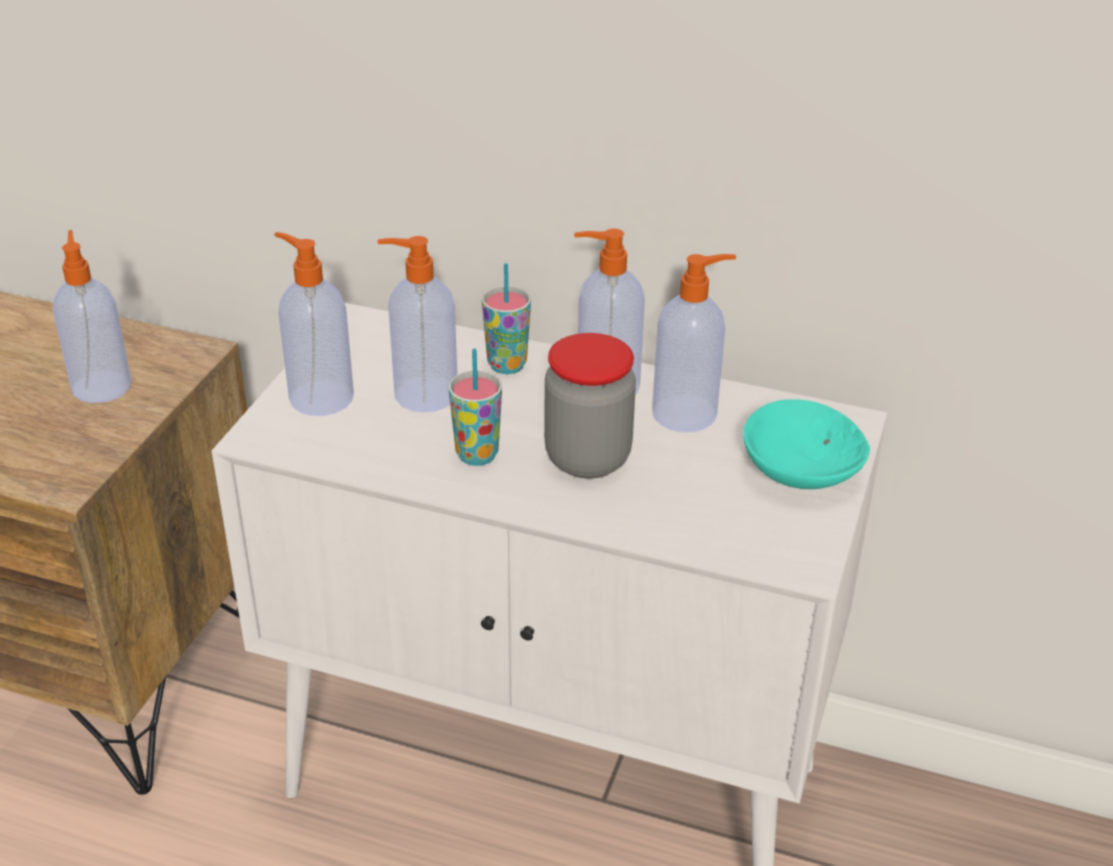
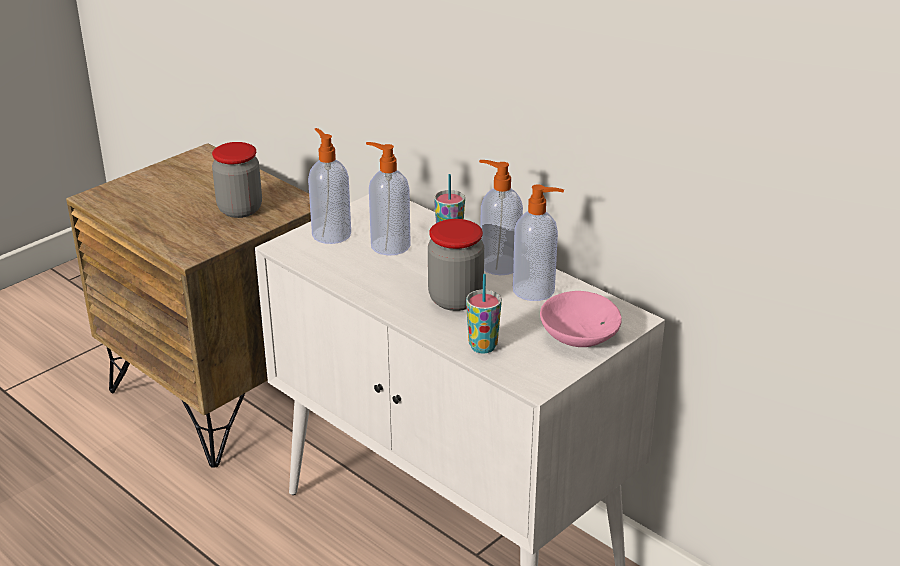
camera: 25 degrees right, 5 degrees down
(101, 385) = (240, 209): soap dispenser -> jar
(477, 455) = (394, 283): cup -> cup (483, 346)
(796, 469) = (577, 335): turquoise bowl -> pink bowl

